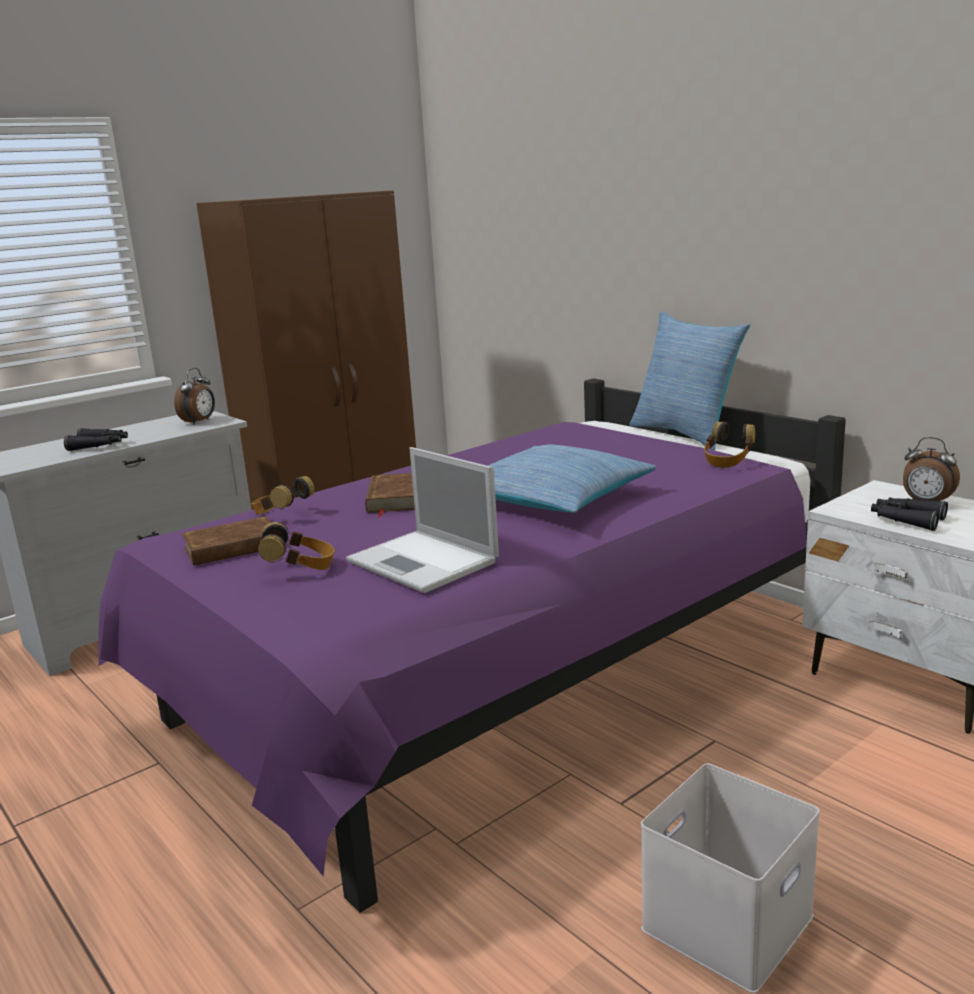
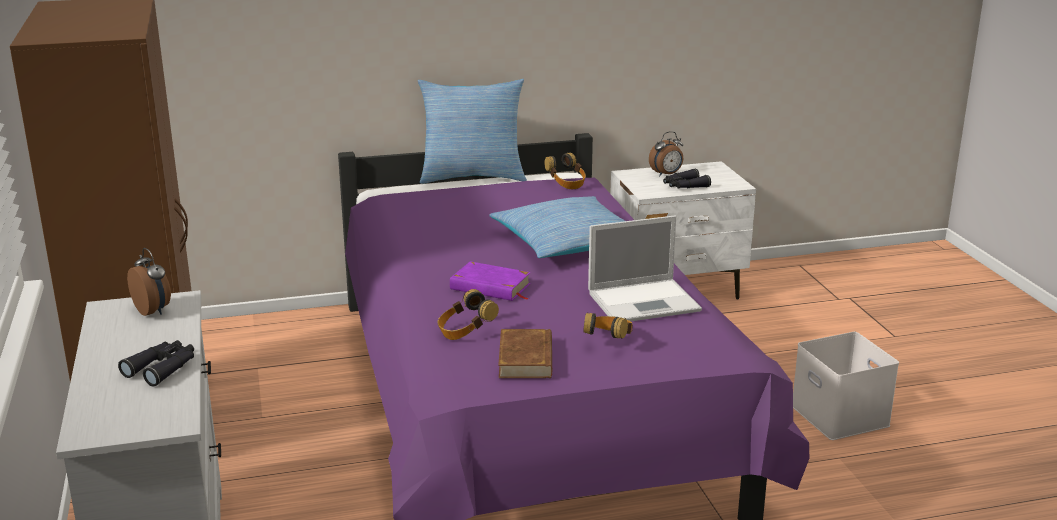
camera: 65 degrees left, 5 degrees up
(394, 499) = (490, 287): brown book -> purple book

